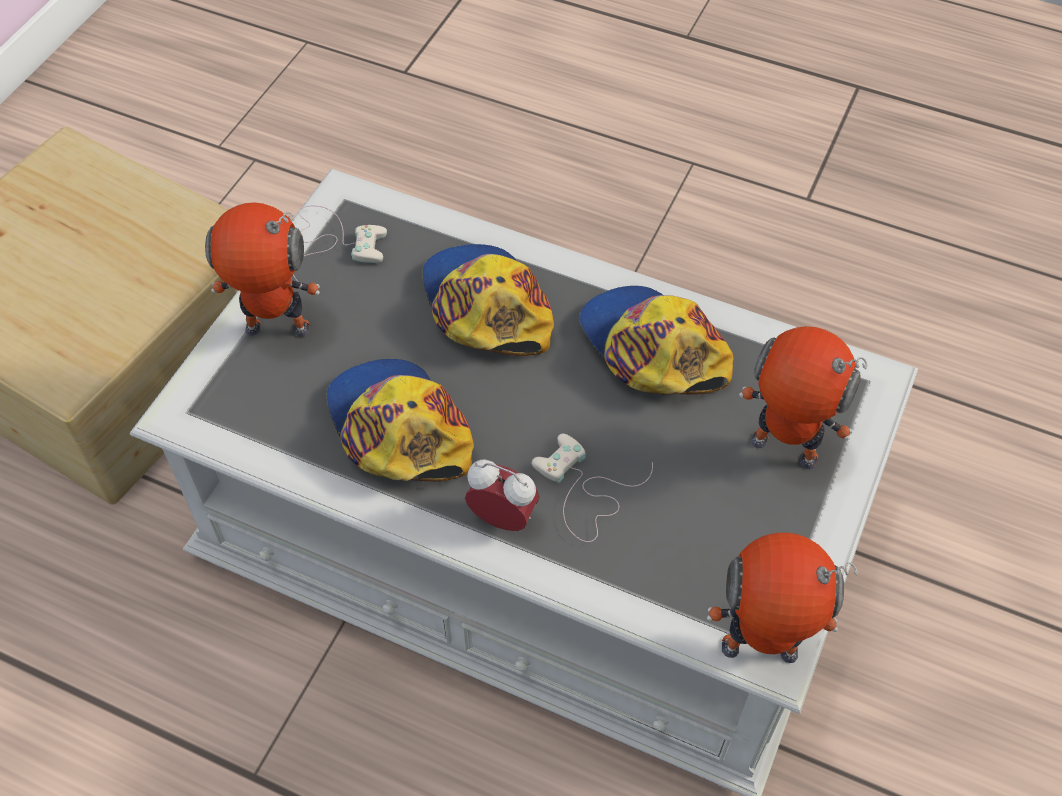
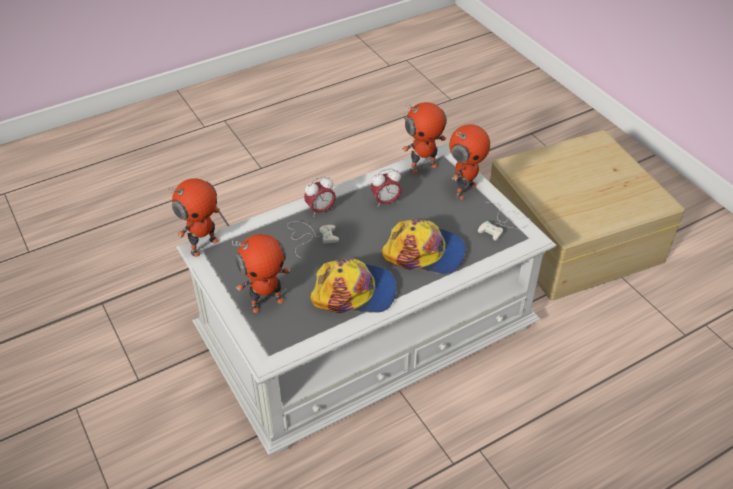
camera: 125 degrees right, 10 degrees down
(248, 426) = (422, 166): none -> toy robot
(398, 428) = (386, 202): cap -> alarm clock

